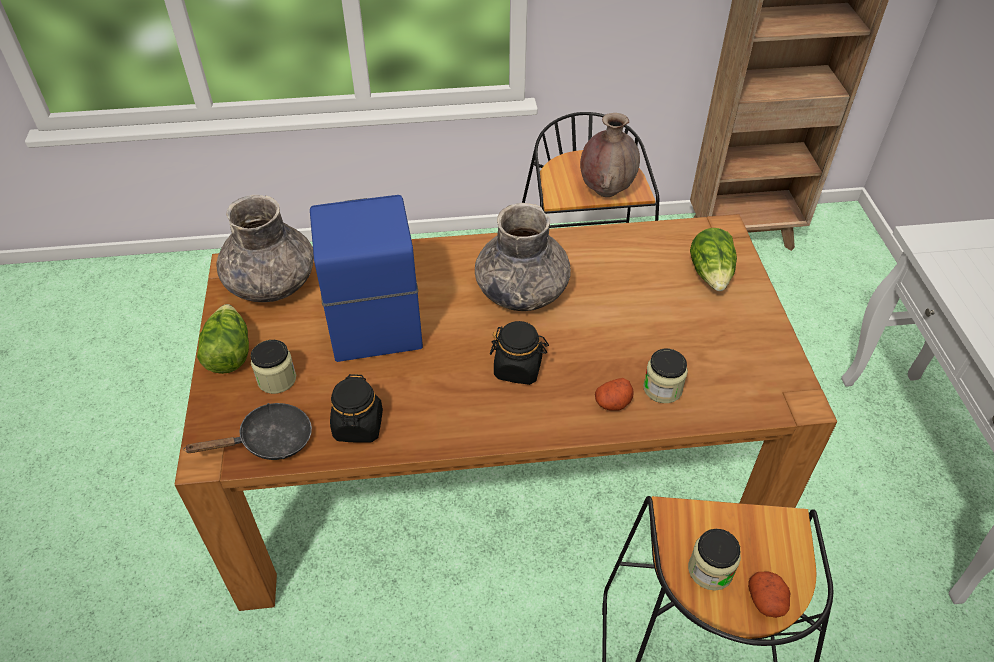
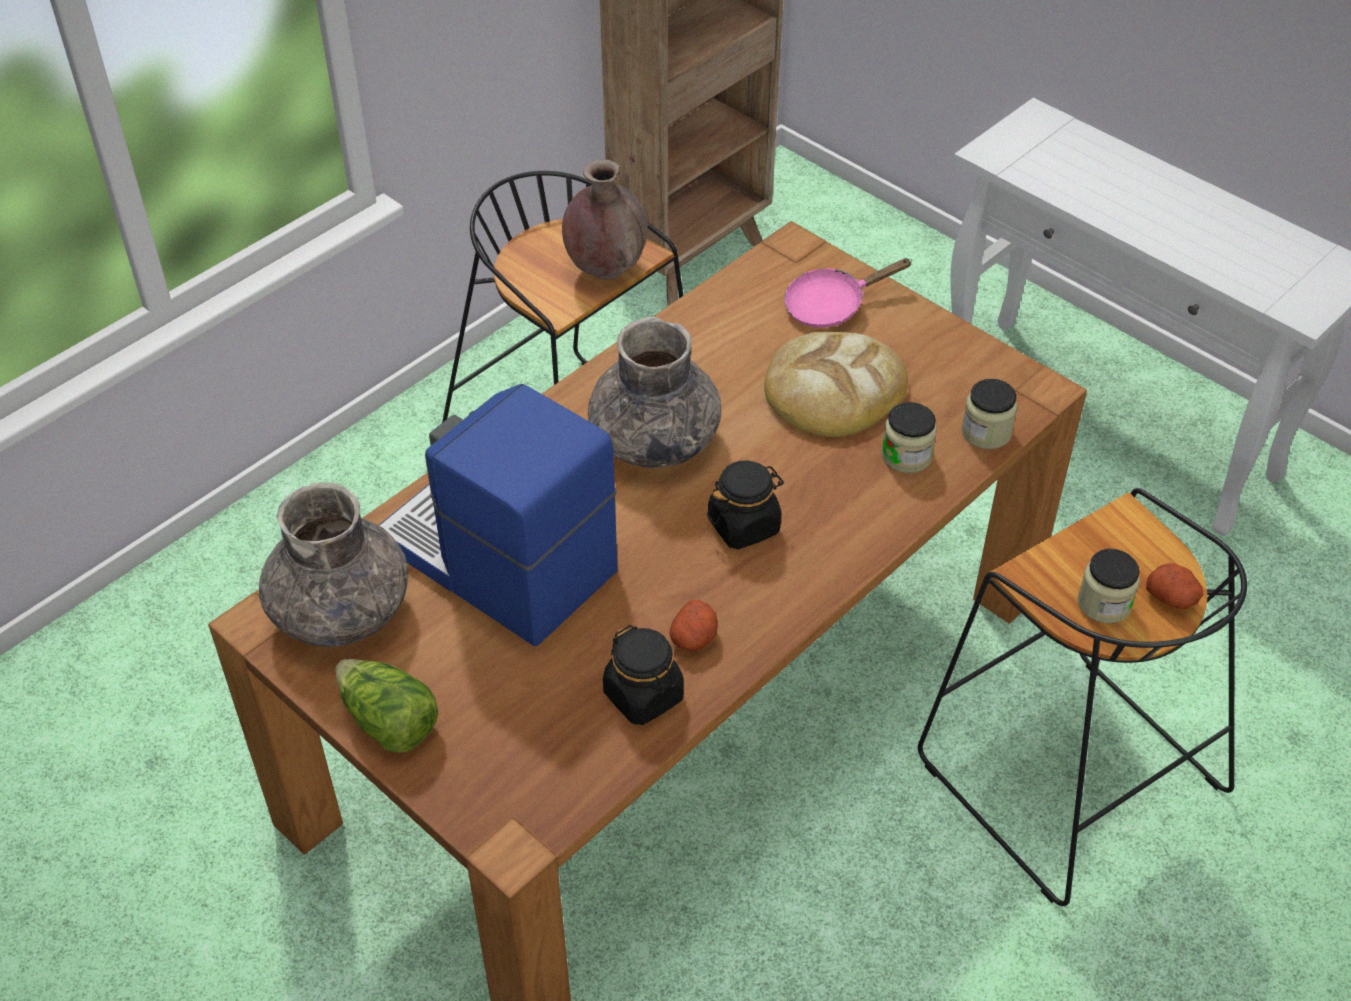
camera: 40 degrees left, 0 degrees up
(269, 441) = (563, 779): black frying pan -> none
(277, 379) = (488, 711): jar -> jar (986, 432)
(613, 403) = (875, 500): potato -> potato (694, 638)
(658, 323) = (833, 390): none -> bread
(711, 274) = (831, 305): lettuce -> pink frying pan

